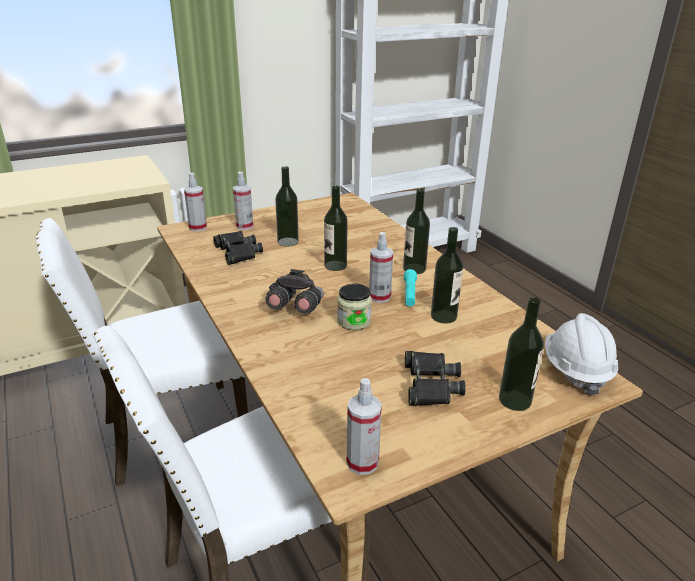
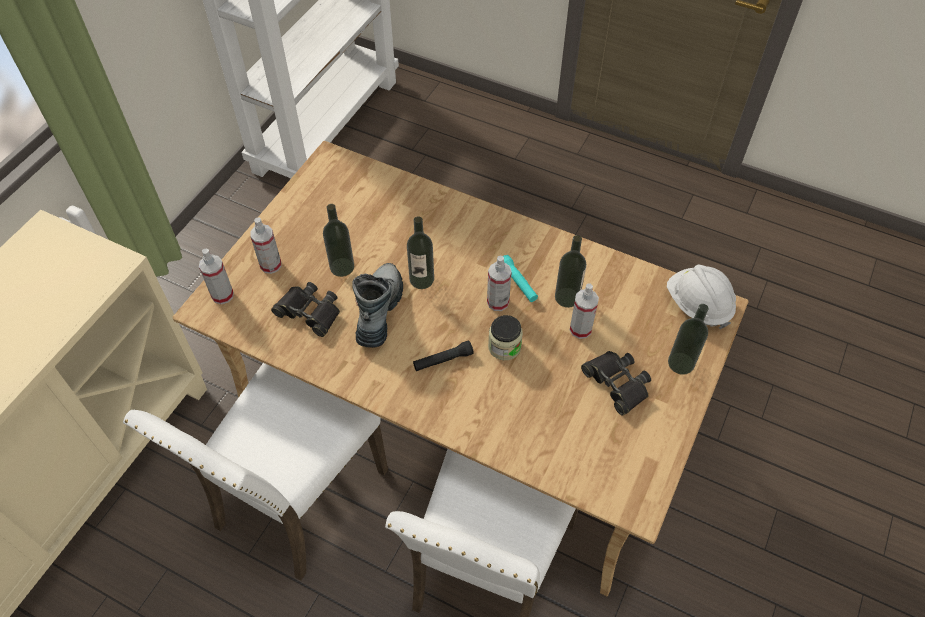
camera: 35 degrees left, 25 degrees up
(284, 268) = (379, 311): none -> boot
(295, 308) = (443, 360): grey binoculars -> black flashlight
(362, 462) = (633, 487): spray bottle -> spray bottle (580, 329)
(414, 269) = (493, 244): bottle -> none

